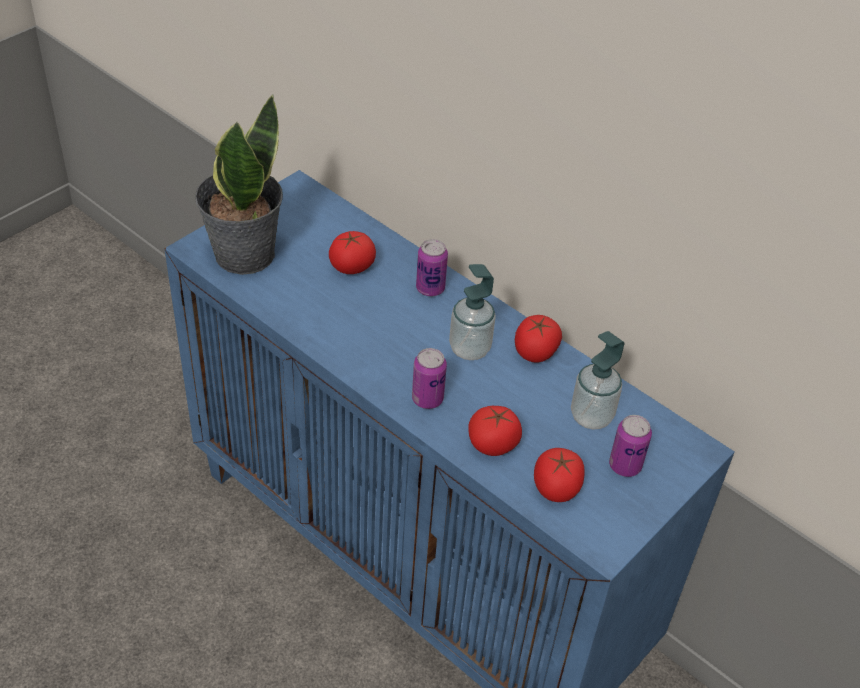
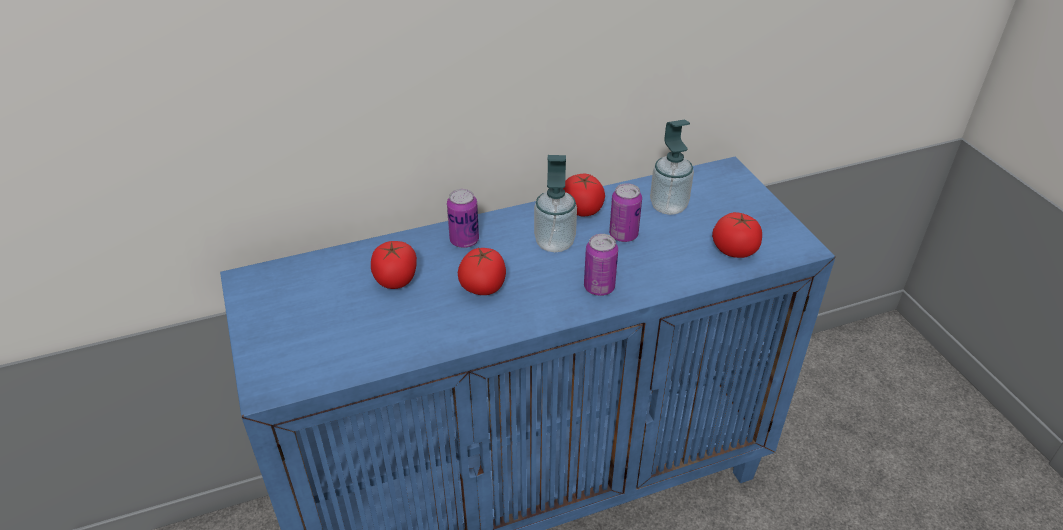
camera: 60 degrees left, 5 degrees down
(243, 254) = (311, 351): potted plant -> none
(493, 444) = (671, 267): tomato -> tomato (483, 286)
(625, 466) = (727, 208): can -> can (623, 235)

